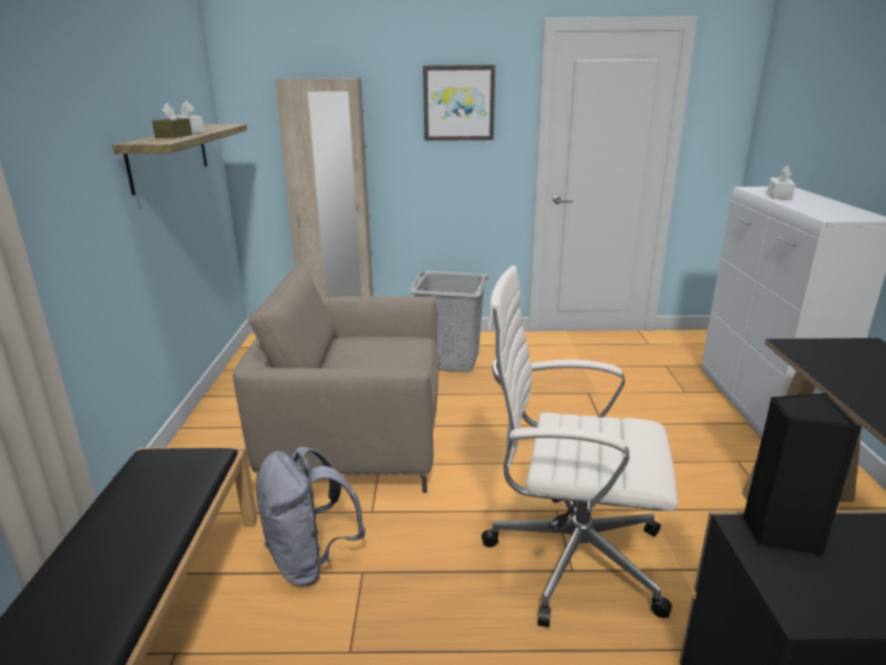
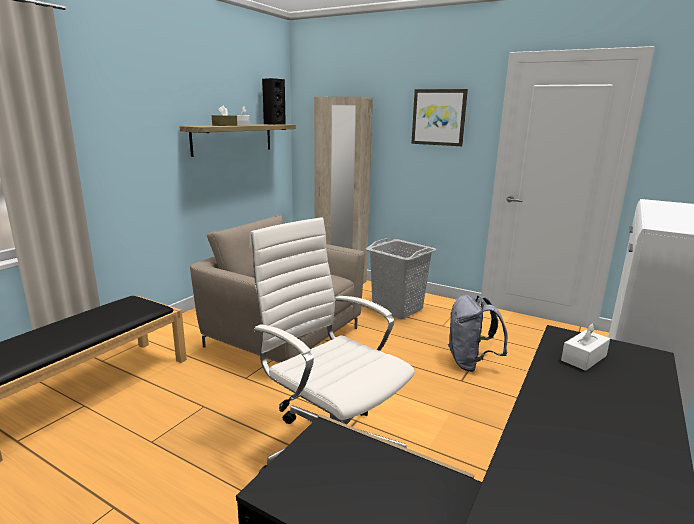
camera: 30 degrees right, 5 degrees down
(310, 561) = (186, 390): grey backpack -> grey backpack (471, 363)
(779, 196) = (662, 208): white tissue box -> white tissue box (583, 358)
(779, 533) = (342, 444): black speaker -> black speaker (274, 124)

